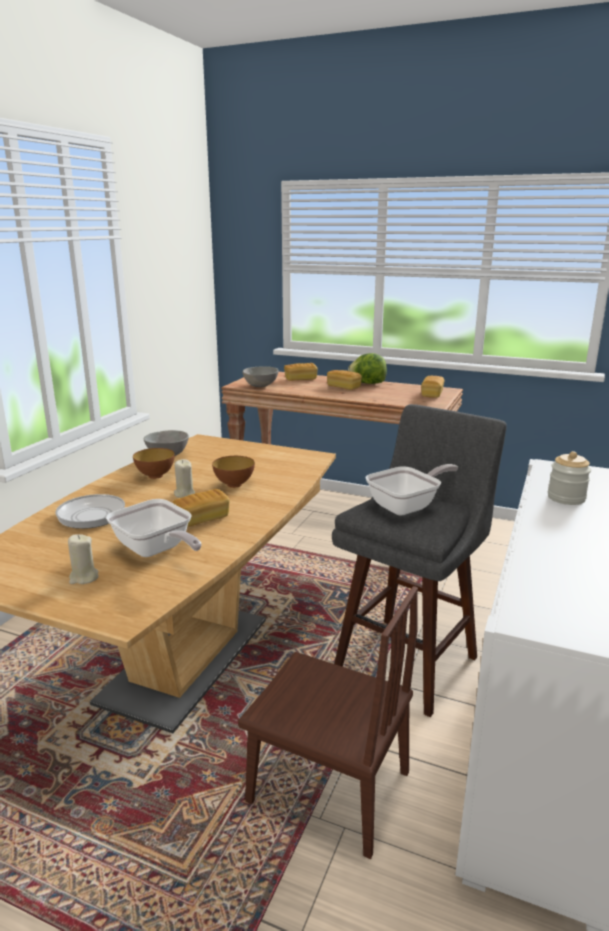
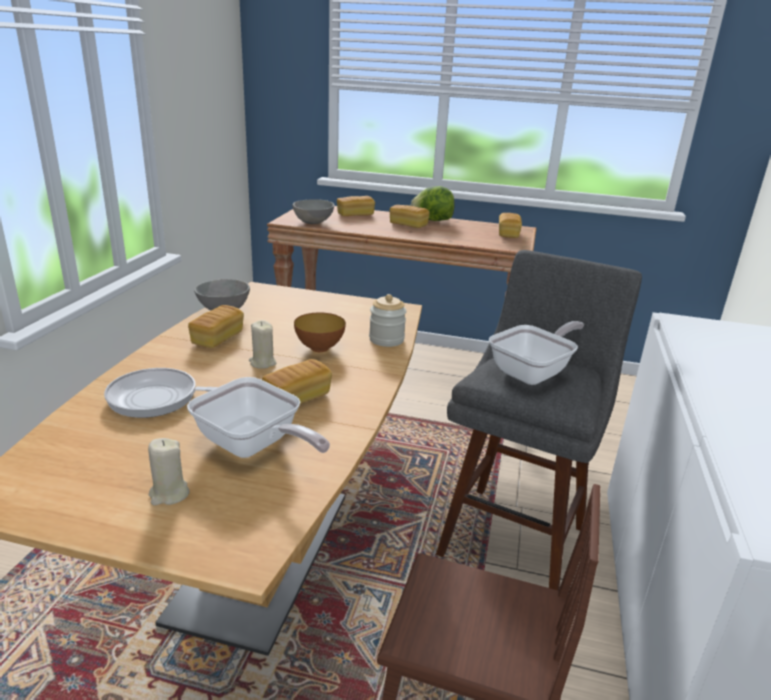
camera: 10 degrees left, 5 degrees up
(155, 476) = (217, 338): bowl -> bread
(566, 498) = (720, 362): jar -> jar (386, 339)

